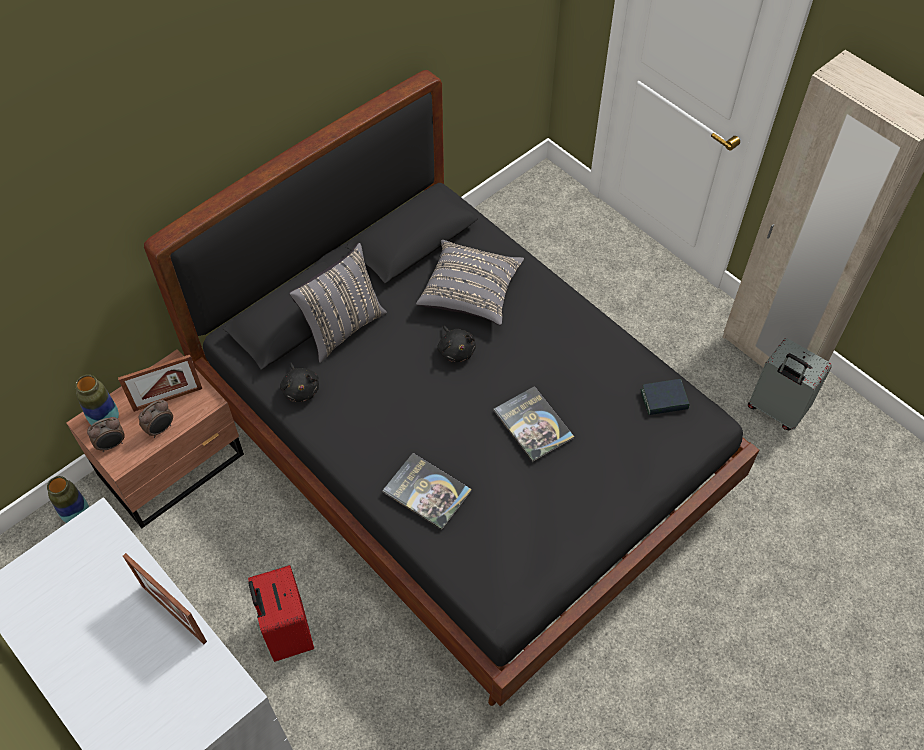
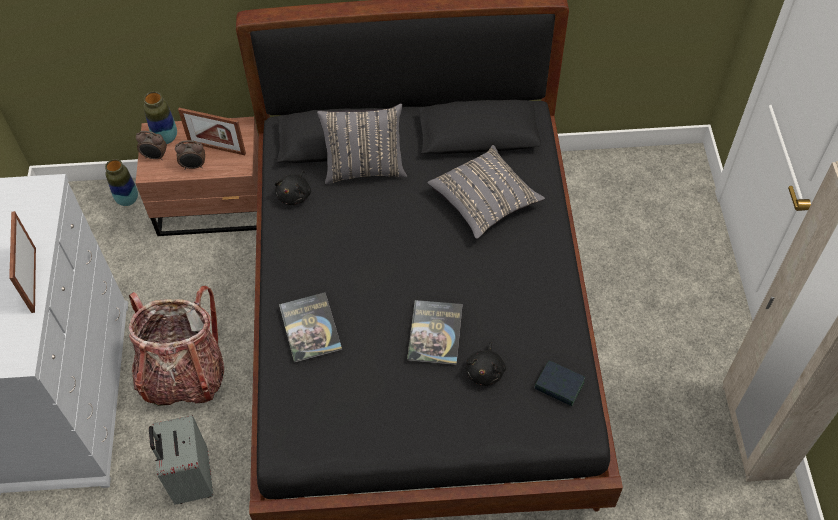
camera: 40 degrees right, 0 degrees up
(287, 633) = (184, 375): red suitcase -> backpack
(456, 350) = (432, 238): black plush toy -> black plush toy (485, 371)
(776, 410) = (713, 479): grey suitcase -> grey suitcase (191, 479)

